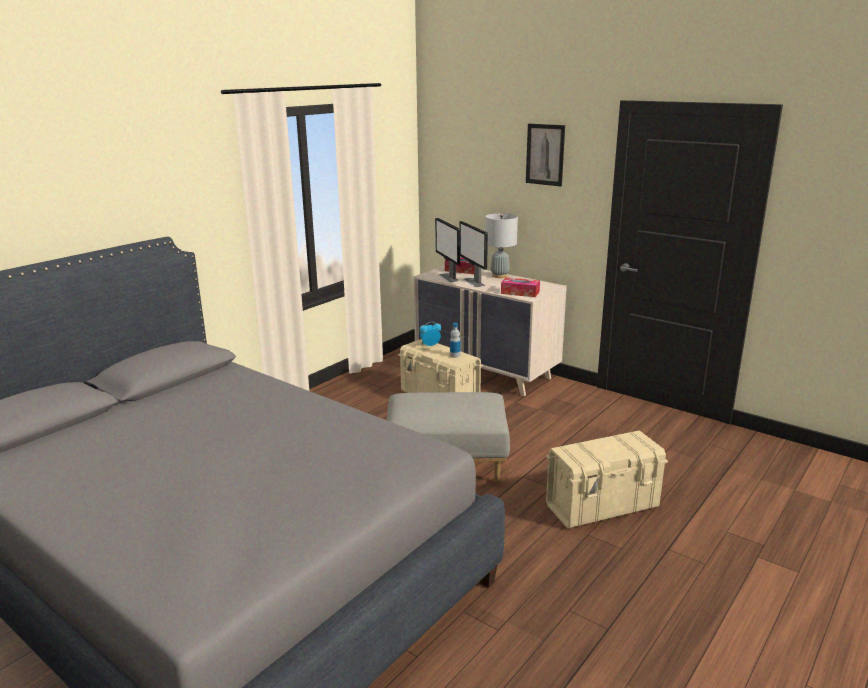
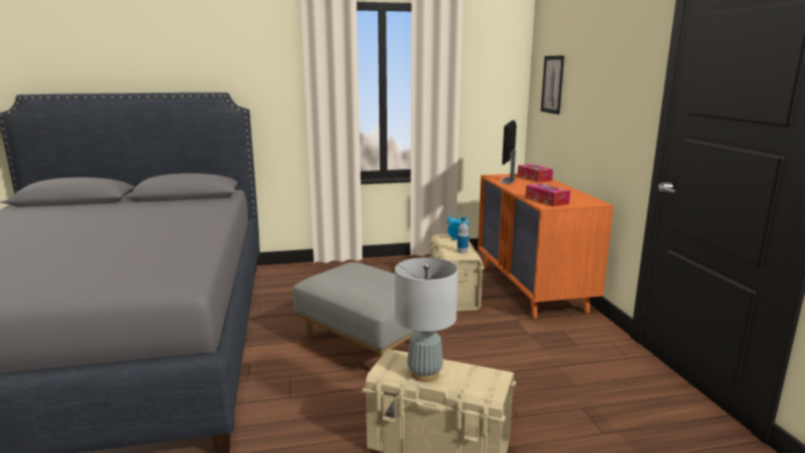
camera: 40 degrees right, 5 degrees down
(473, 282) = (521, 187): monitor -> none
(486, 372) = (532, 288): beige dresser -> orange dresser
(499, 276) = (559, 187): grey table lamp -> grey table lamp (424, 373)
(545, 154) = (611, 49): picture -> picture (552, 84)

